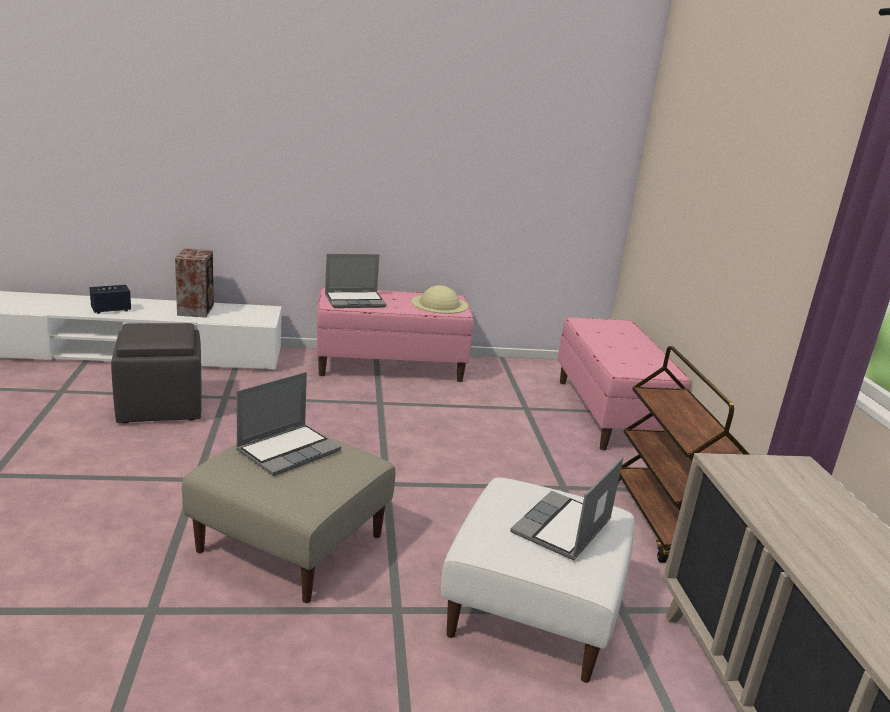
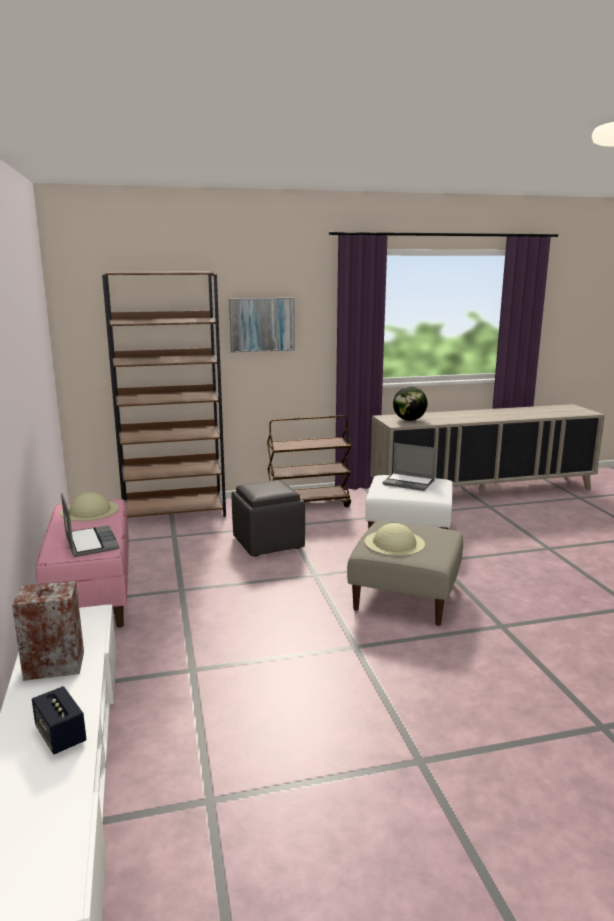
camera: 95 degrees left, 5 degrees down
(161, 406) = (227, 704): grey ottoman -> grey ottoman (267, 542)
(289, 450) = (394, 543): laptop -> beige hat
(610, 414) = (175, 511): pink bench -> brown bookcase
(773, 195) = (262, 324): none -> picture
(784, 491) = (409, 420): none -> globe

